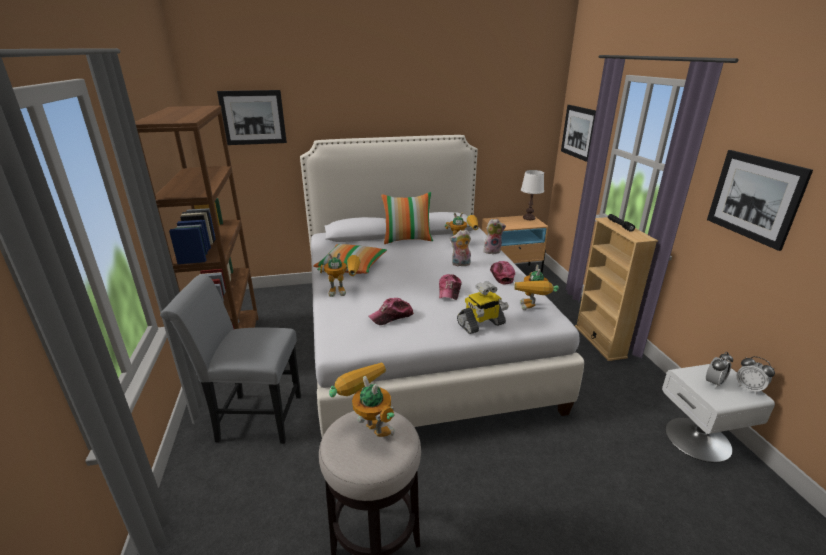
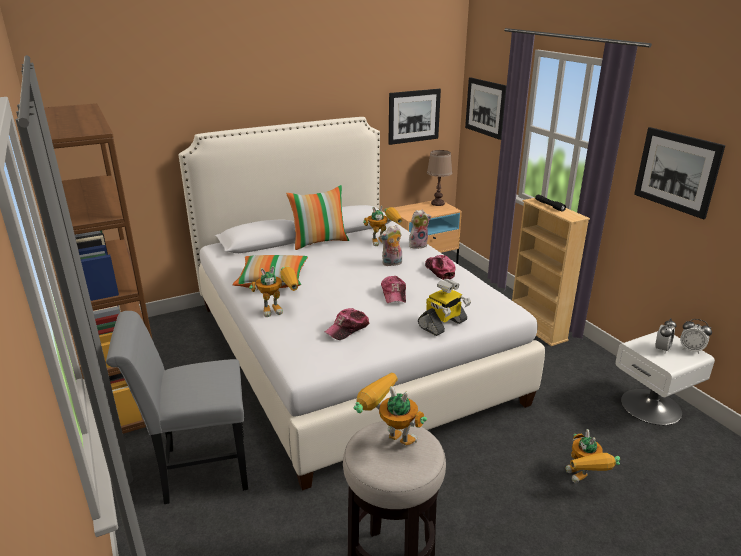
camera: 15 degrees left, 0 degrees up
(253, 117) = (116, 111): picture -> picture (414, 116)
(528, 218) = (437, 203): white table lamp -> brown table lamp
(532, 310) = (485, 303): toy robot -> toy robot (584, 481)

